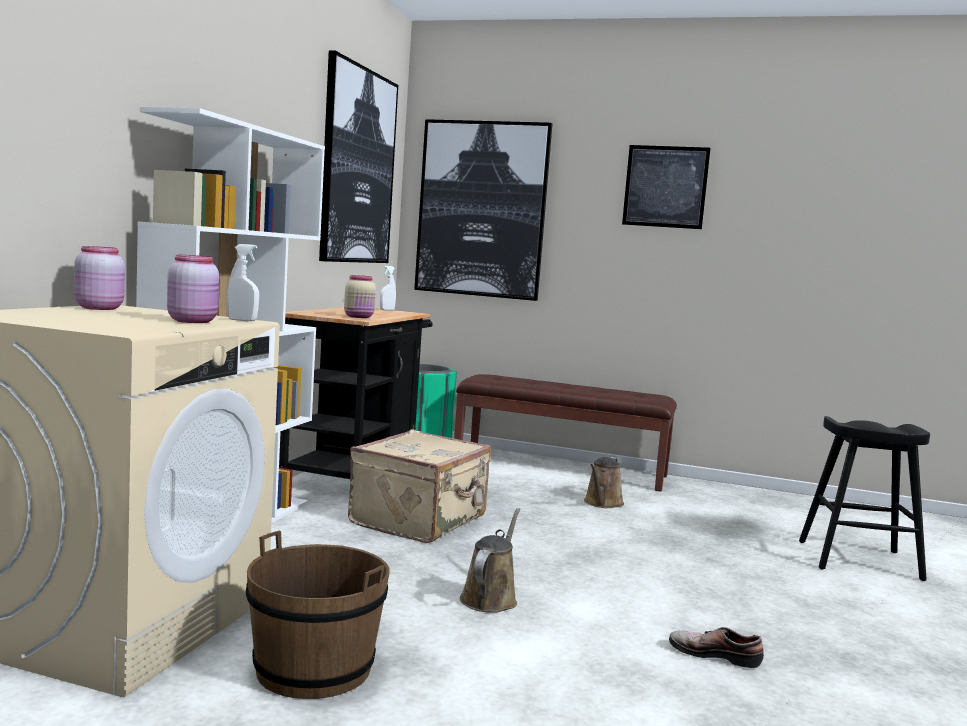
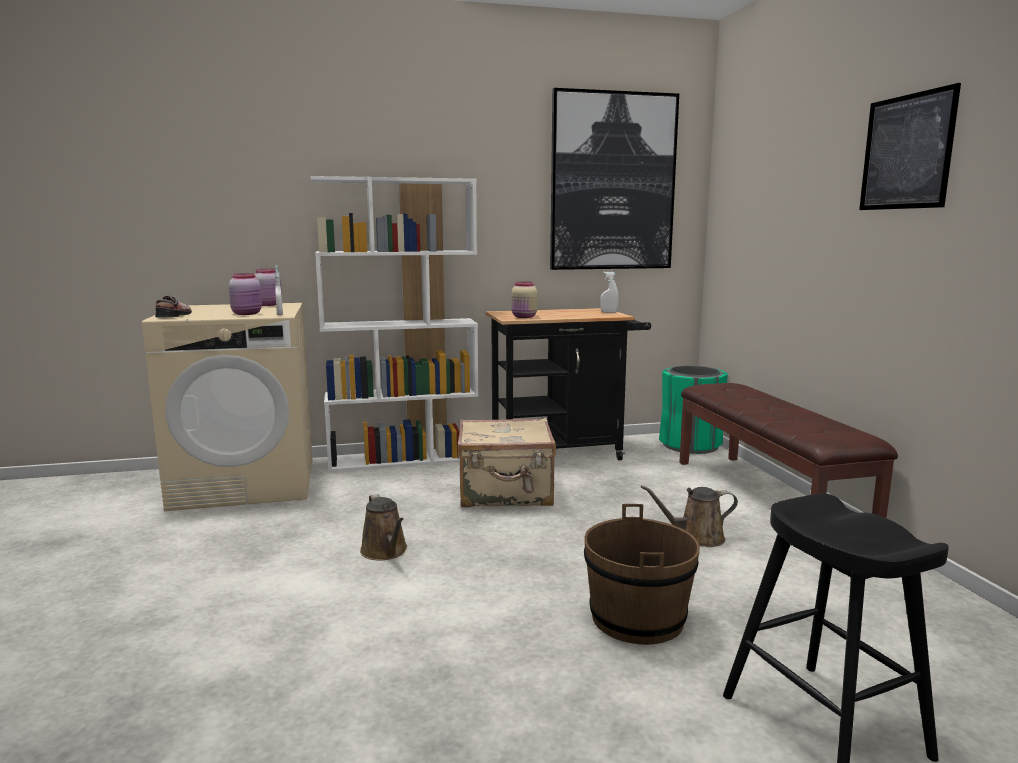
camera: 60 degrees right, 5 degrees up
(314, 669) = (224, 536): brown bucket -> brown bucket (637, 618)
(482, 209) = (753, 207): picture -> none
(490, 598) = (385, 552): brown watering can -> brown watering can turned 75 degrees clockwise
(714, 654) = (374, 662): shoe -> shoe (175, 315)

